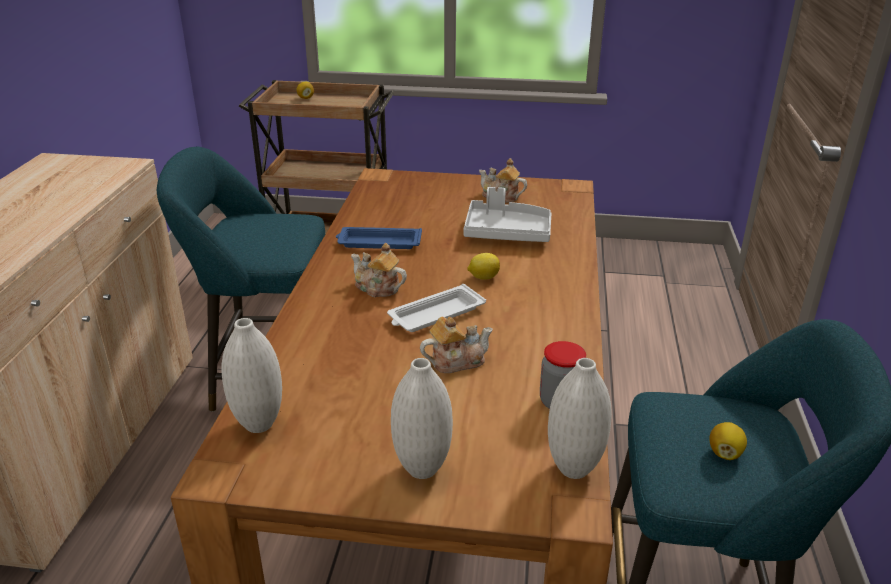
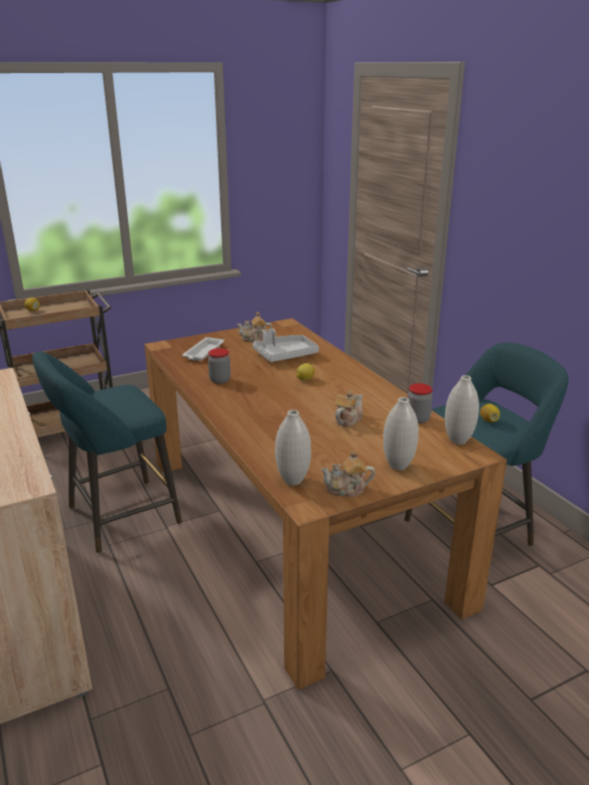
camera: 35 degrees left, 5 degrees down
(377, 288) = (256, 402): teapot -> teapot (347, 489)
(378, 243) = (220, 380): blue tray -> jar
(435, 315) = (306, 404): white tray -> white tray (203, 352)

